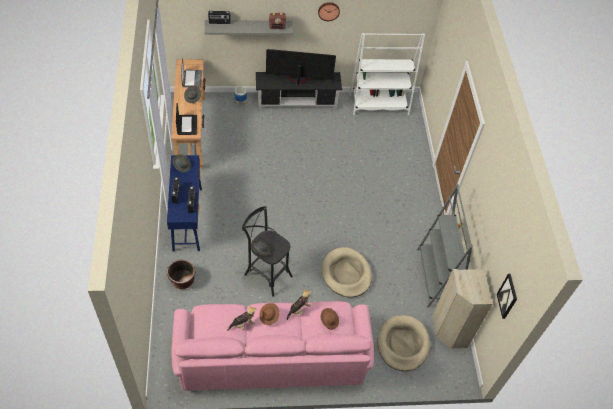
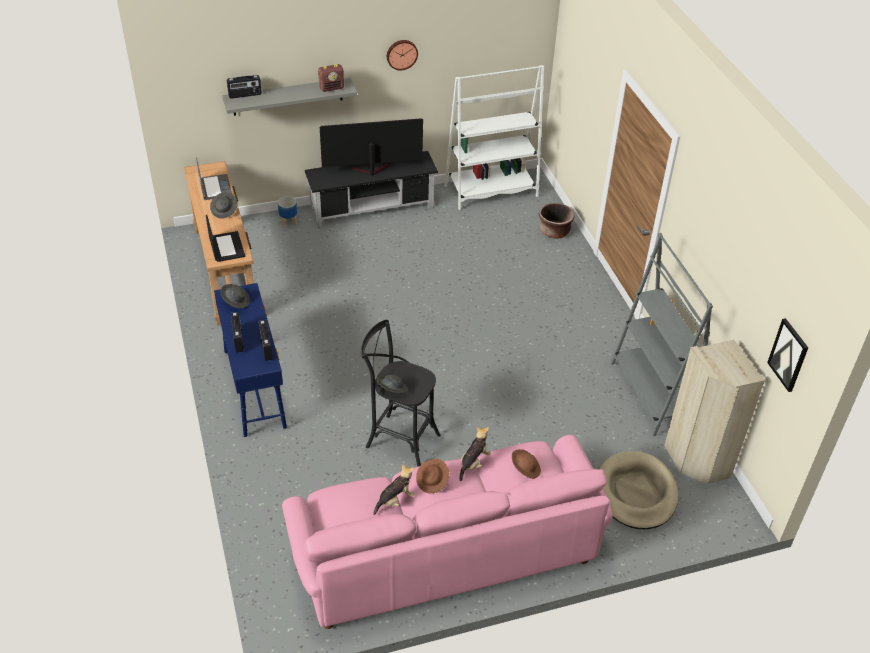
camera: 10 degrees left, 10 degrees down
(182, 280) = (271, 474): brown planter -> brown planter (554, 231)
(346, 274) = (519, 415): beige dog bed -> none

